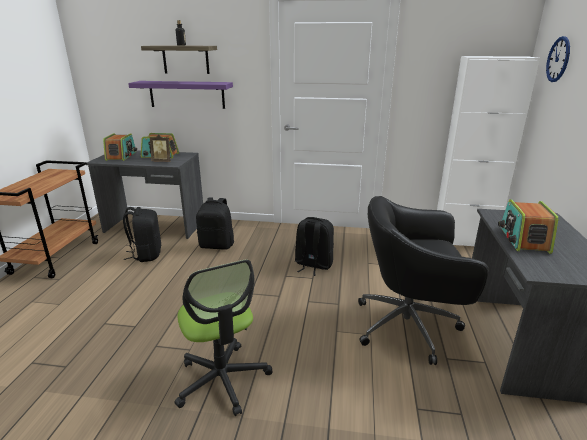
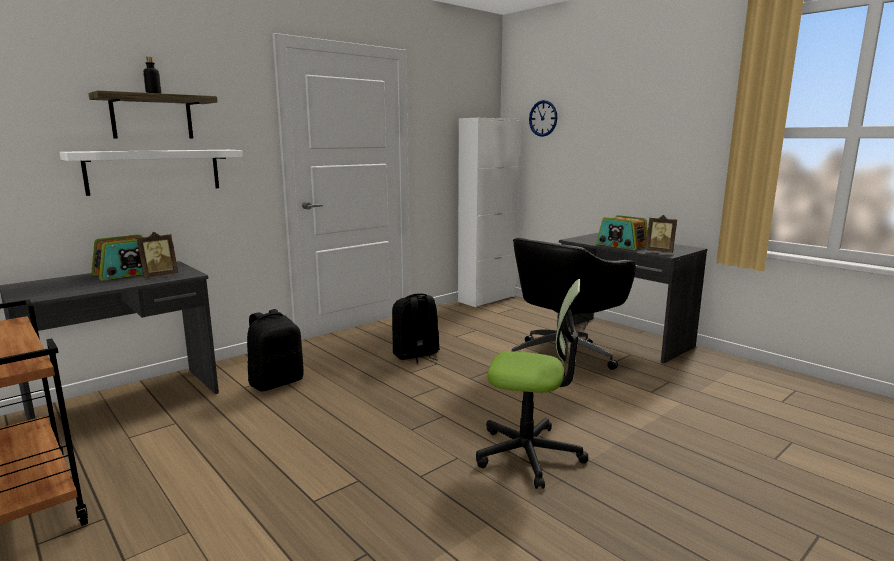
camera: 50 degrees left, 10 degrees down
(121, 156) = (55, 287): radio -> none
(146, 254) = (195, 429): black backpack -> none
(186, 94) = (154, 171): purple shelf -> white shelf
(542, 266) = (660, 252): none -> picture frame

